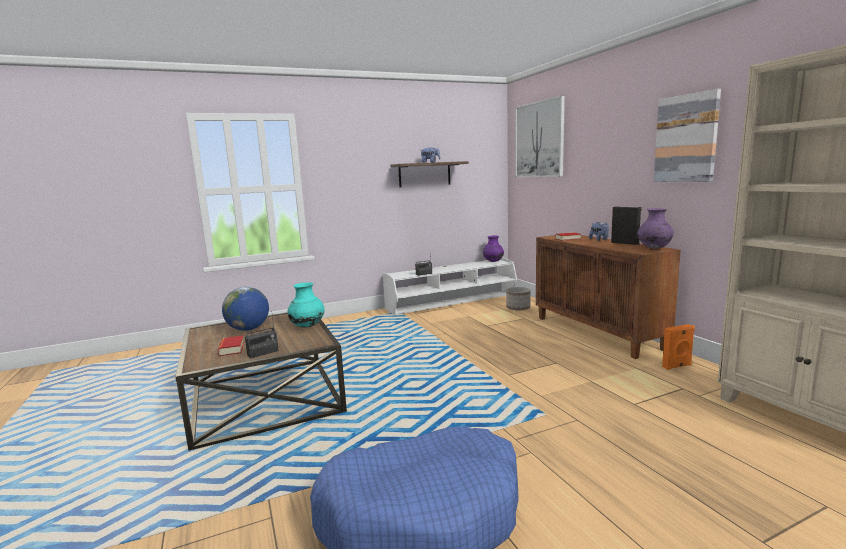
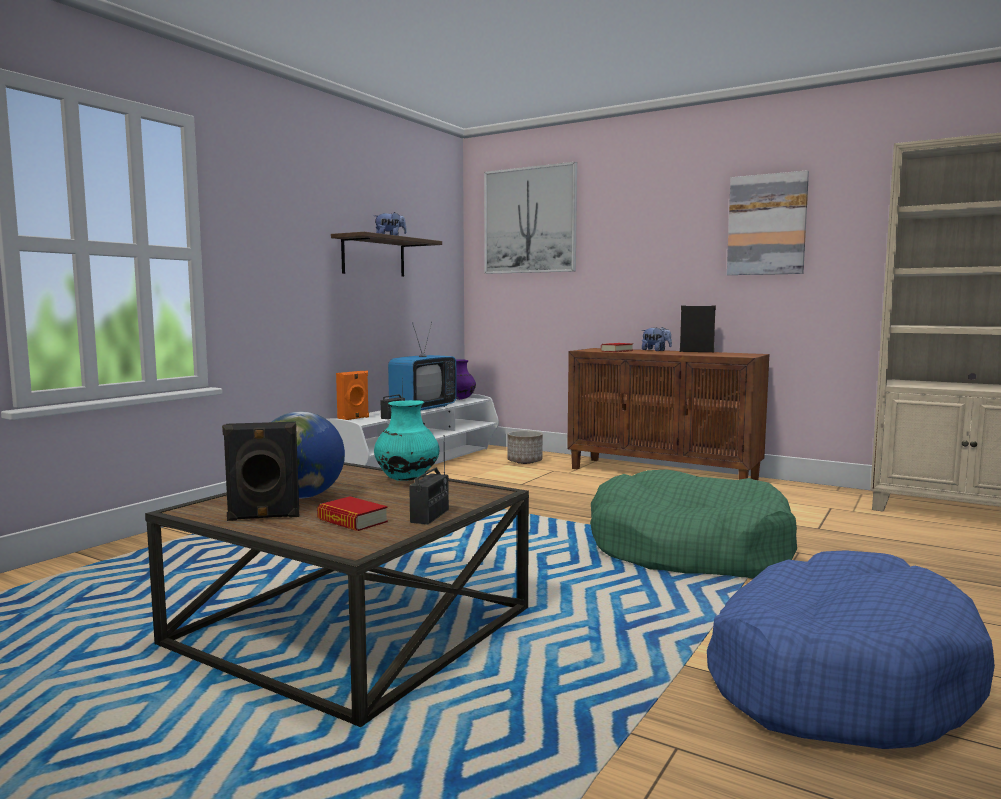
camera: 35 degrees left, 5 degrees down
(211, 339) = (264, 517): none -> black speaker
(455, 268) = (423, 408): none -> television
(502, 397) = (688, 549): none -> green dog bed
(654, 248) = (742, 353): purple vase -> none
(677, 366) = (792, 491): orange speaker -> orange speaker (354, 419)

